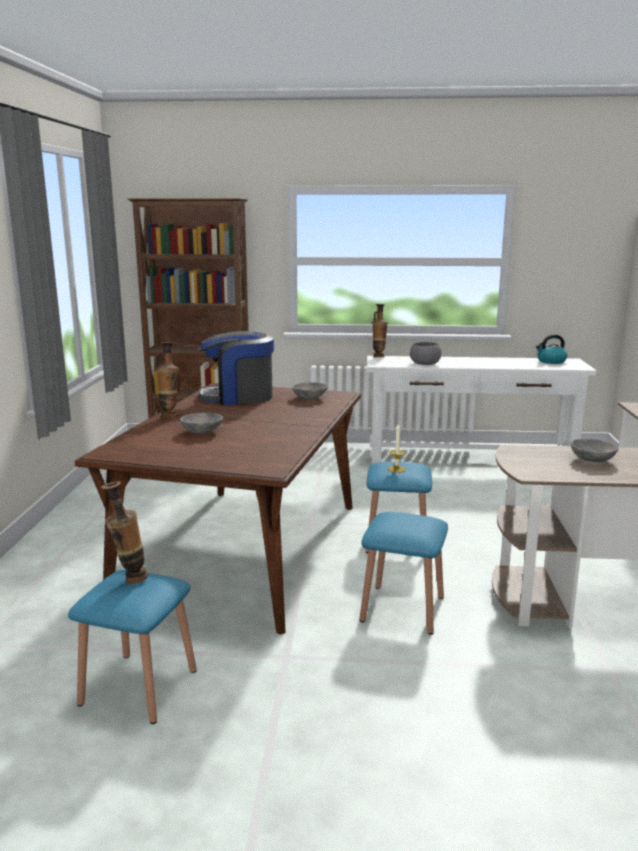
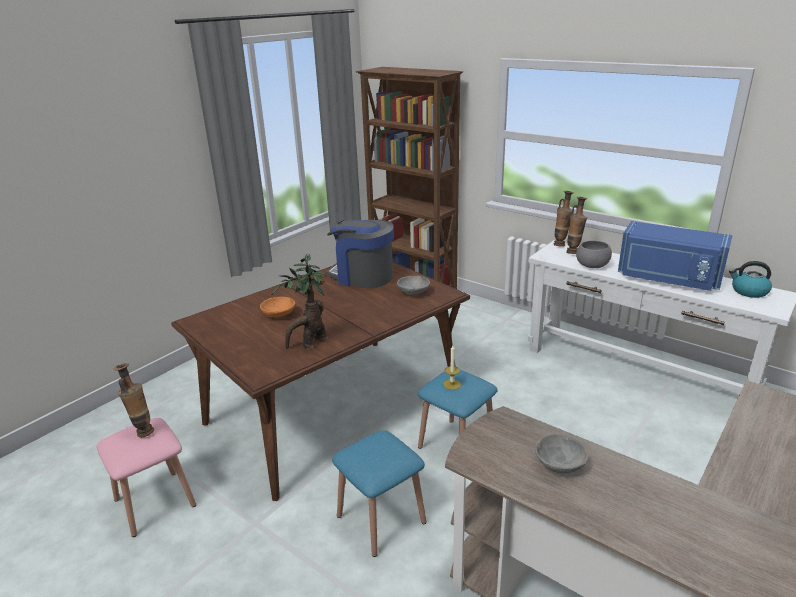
camera: 35 degrees right, 10 degrees up
(139, 686) = (155, 502): blue stool -> pink stool
(170, 416) = (285, 289): vase -> vase (574, 252)
(203, 432) = (279, 315): grey bowl -> orange bowl
(276, 441) = (310, 343): none -> potted plant
(490, 363) = (668, 279): none -> blue microwave

